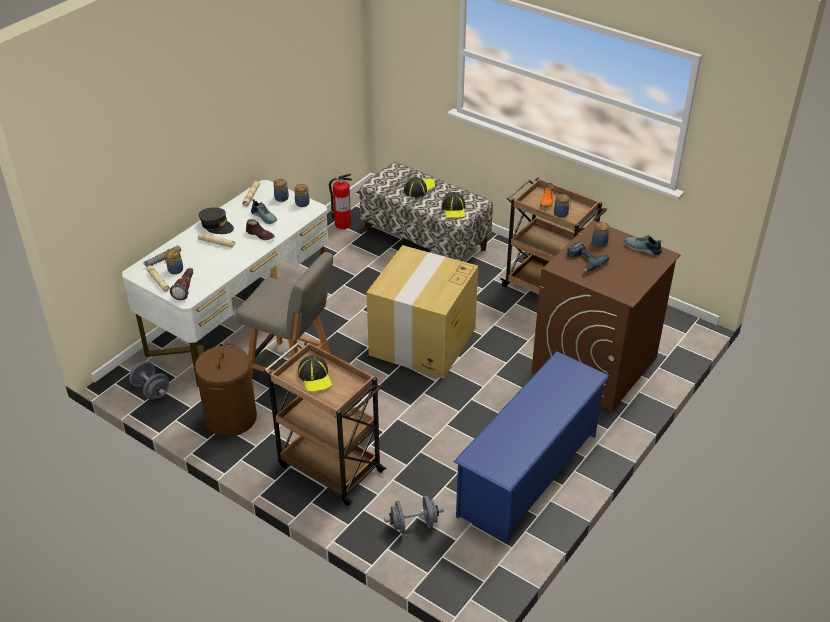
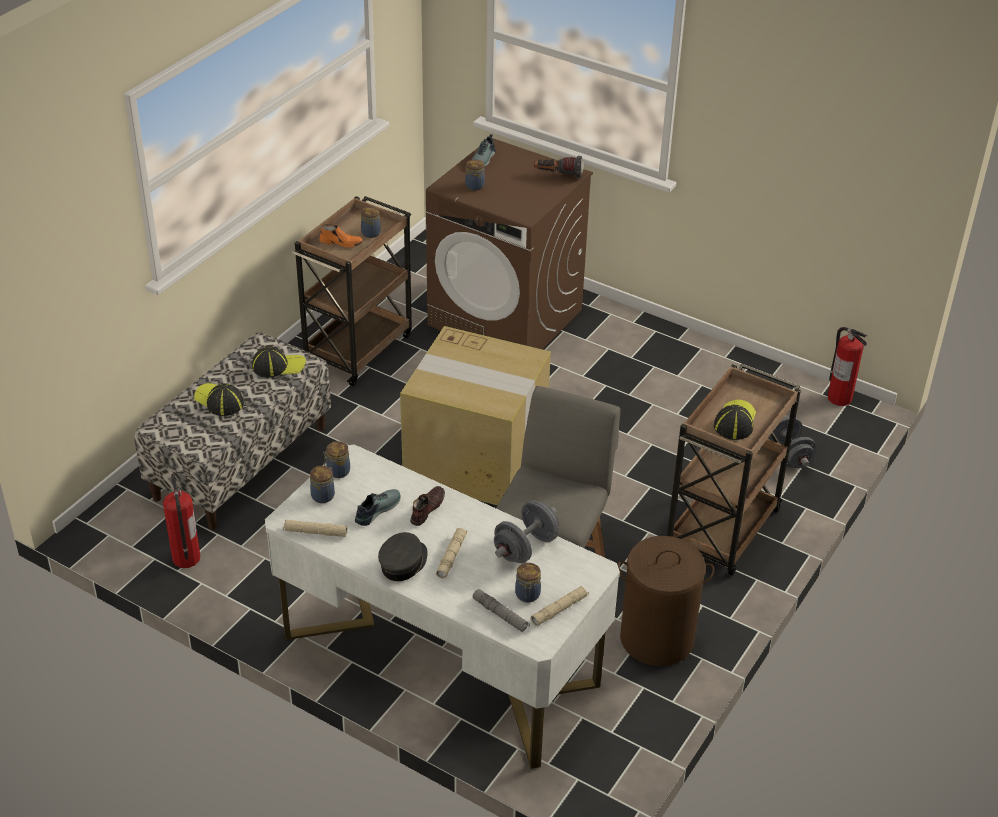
camera: 95 degrees left, 0 degrees up
(151, 390) = (615, 743): grey dumbbell -> grey dumbbell (525, 548)
(185, 289) = (573, 575): flashlight -> flashlight (558, 175)
(315, 377) = (735, 421): cap -> cap turned 45 degrees counterclockwise
(493, 577) = (839, 397): none -> fire extinguisher
(529, 474) = (691, 371): blue shoe rack -> none
(584, 261) = (513, 198): power drill -> none

